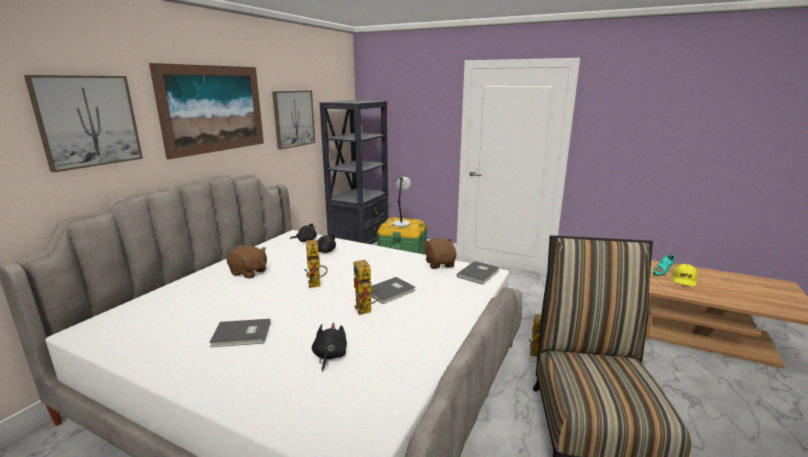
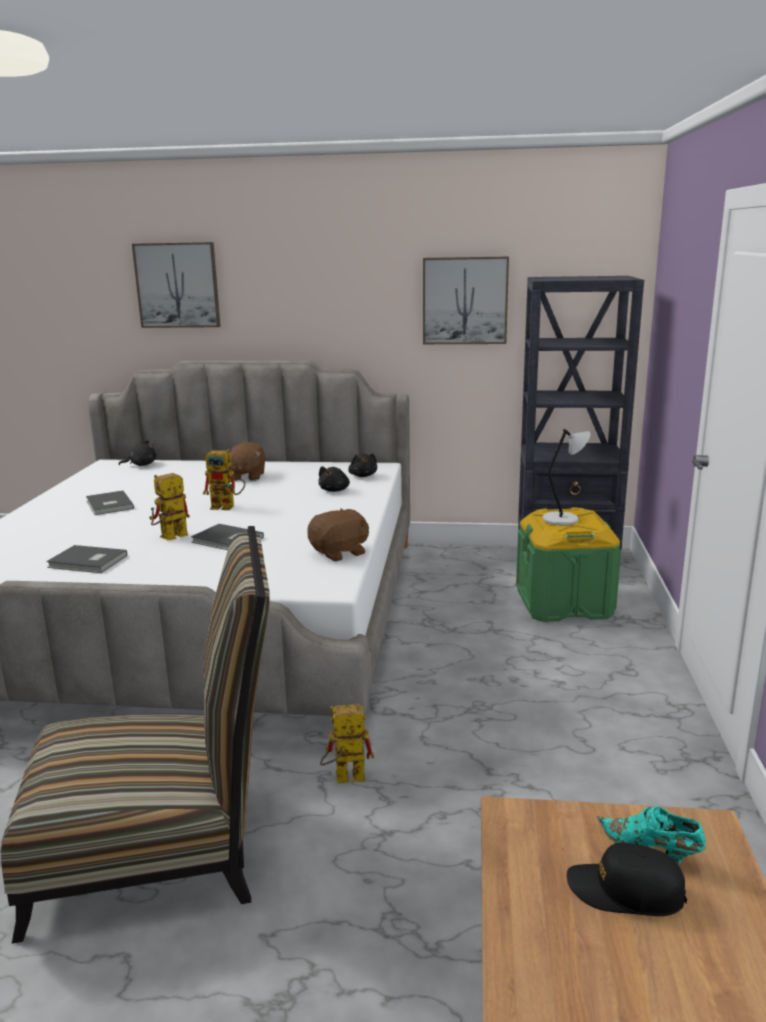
camera: 70 degrees right, 0 degrees up
(214, 109) = (318, 279): picture -> none
(316, 285) = (228, 507): toy robot -> toy robot turned 135 degrees counterclockwise
(329, 356) = (71, 541): black plush toy -> black plush toy (141, 465)
(479, 274) = (320, 581): grey book -> grey book (87, 562)
(684, 280) = (625, 891): yellow cap -> black cap

